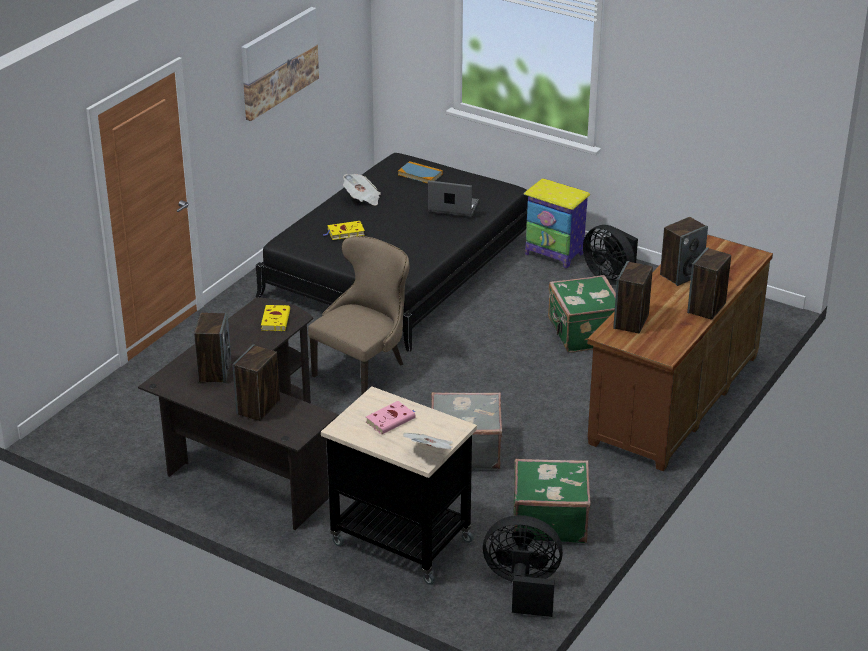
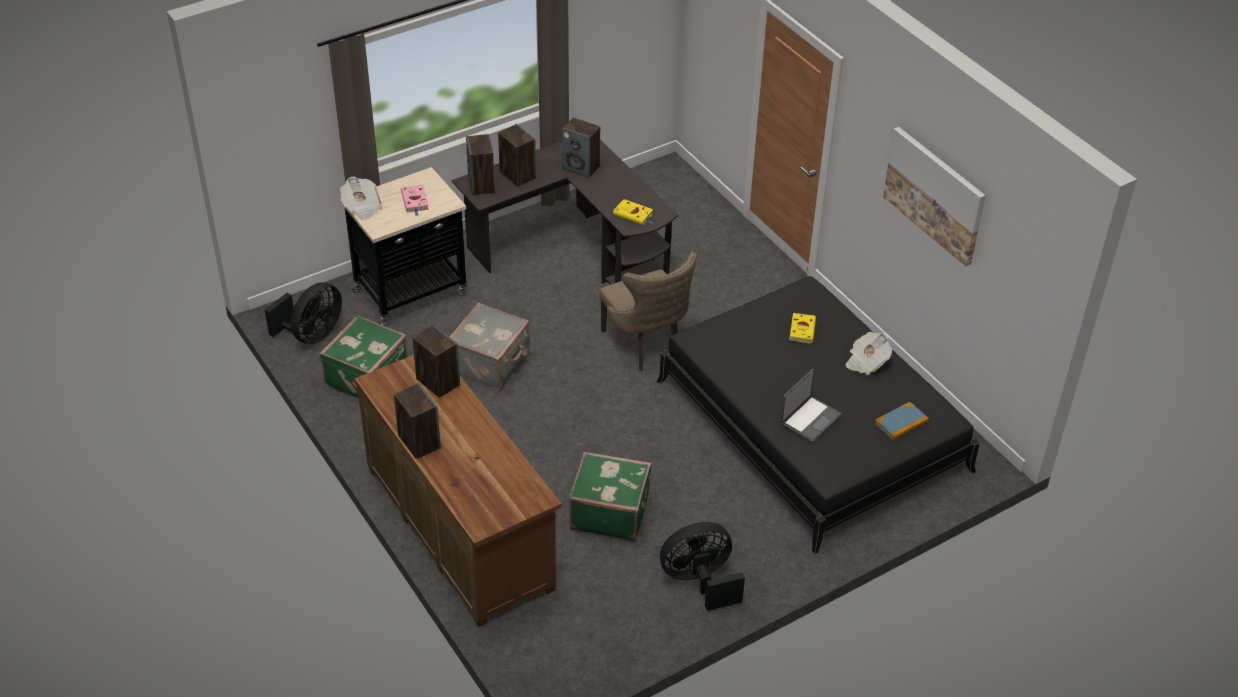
camera: 115 degrees right, 10 degrees up
(554, 255) = (771, 554): nightstand -> none
(681, 274) = (487, 452): speaker -> speaker (482, 185)

